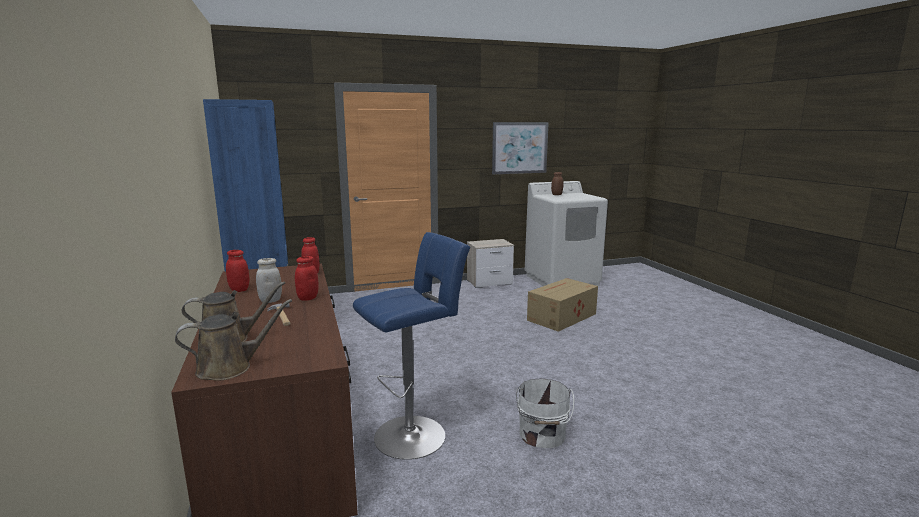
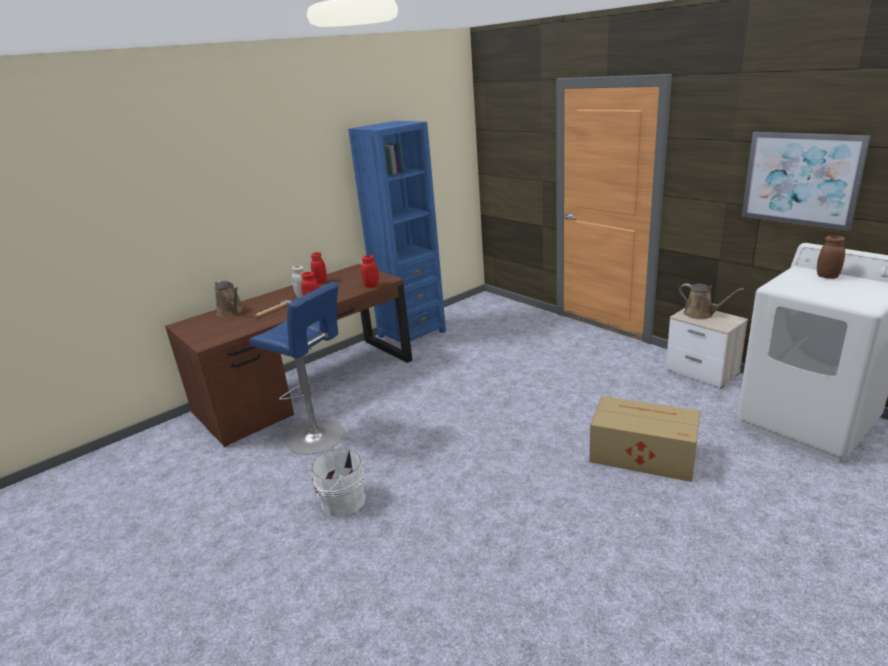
camera: 70 degrees right, 10 degrees up
(230, 368) = (193, 326): brown watering can -> brown watering can (701, 314)

